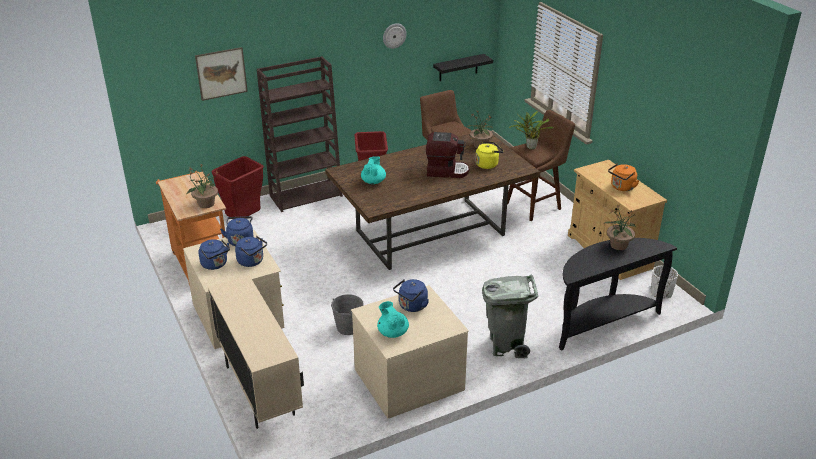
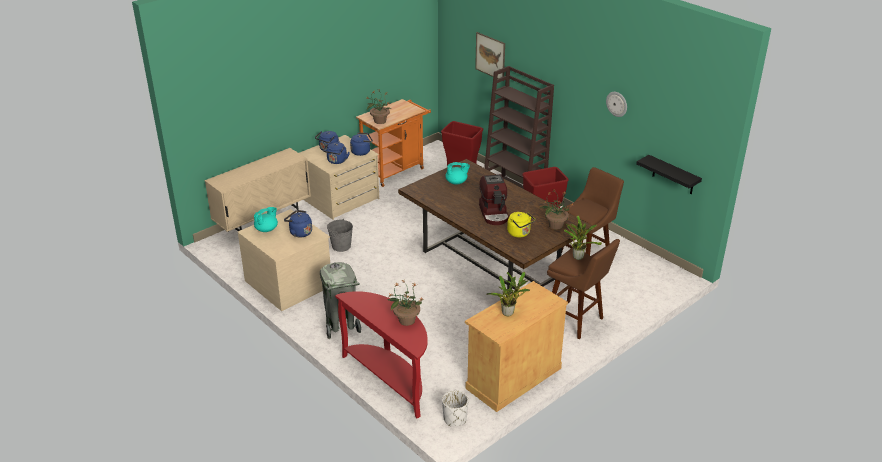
camera: 75 degrees right, 0 degrees up
(601, 322) = (391, 379): black console table -> red console table
(621, 187) = (509, 313): orange kettle -> potted plant

